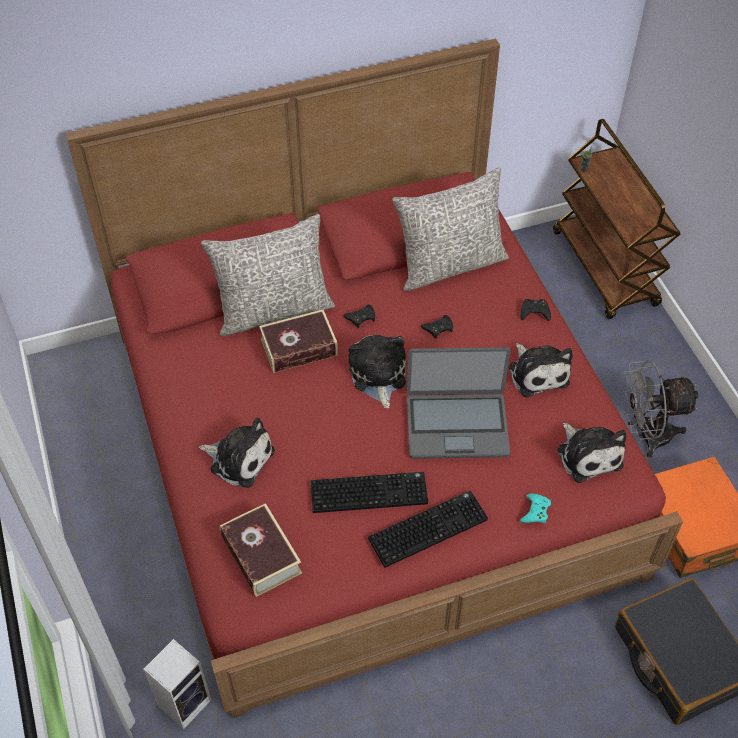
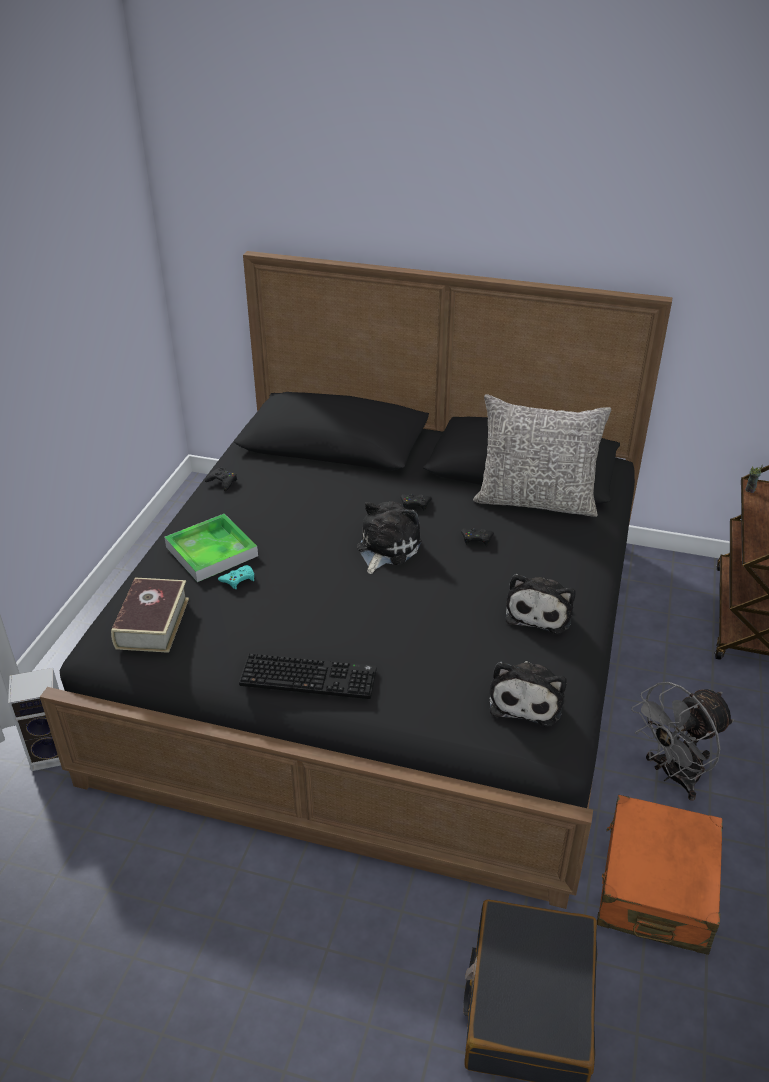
camera: 35 degrees right, 15 degrees down
(239, 458) = (211, 552): plush toy -> tray
(273, 310) = (348, 470): grey pillow -> none
(299, 347) = (341, 502): book -> none
(368, 446) = (384, 649): red bed -> black bed
(370, 491) = (288, 624): keyboard -> none
(457, 425) = (418, 614): laptop -> none
(534, 312) = (584, 566): black game controller -> black game controller (222, 481)
(535, 511) = (424, 717): turquoise game controller -> turquoise game controller (238, 579)
(646, 435) = (673, 776): grey fan -> grey fan turned 60 degrees counterclockwise

